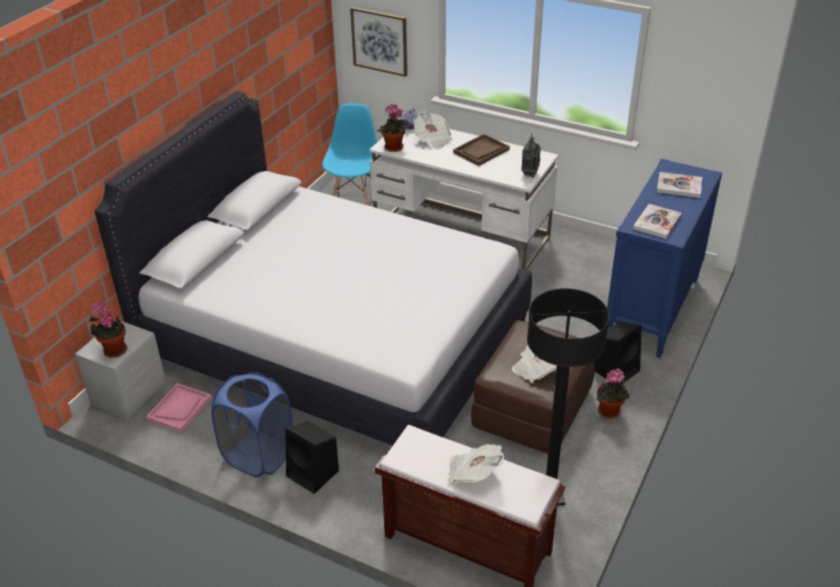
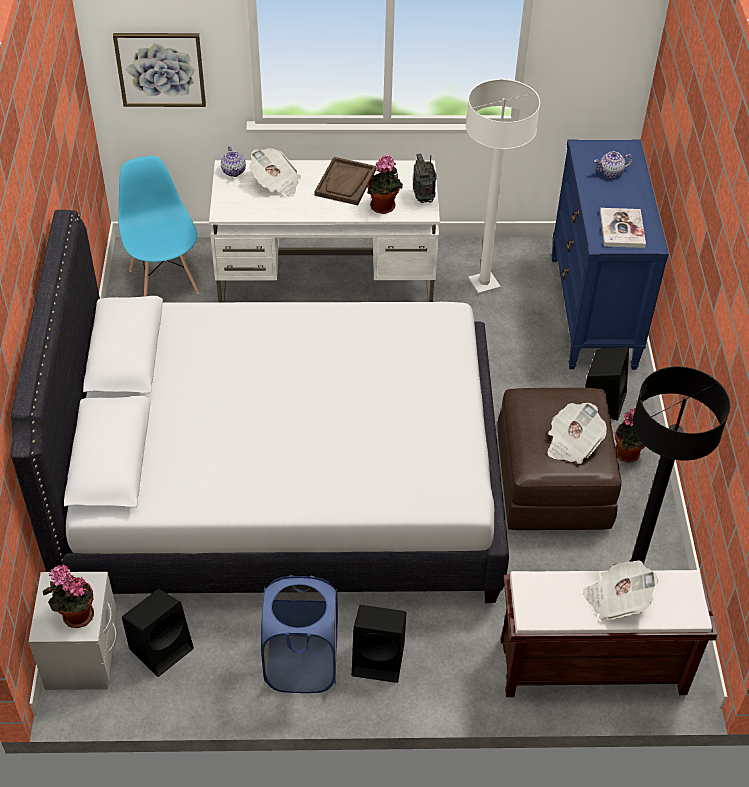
camera: 30 degrees left, 10 degrees up
(179, 408) = (162, 647): pink tray -> black speaker
(394, 148) = (238, 211): potted plant -> potted plant (384, 208)
(578, 267) = (484, 284): none -> white floor lamp
(679, 186) = (611, 172): book -> teapot

